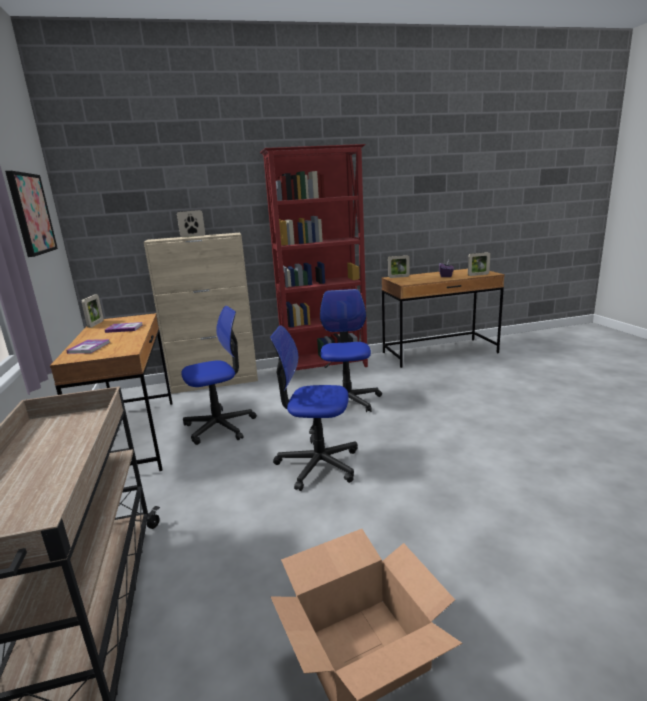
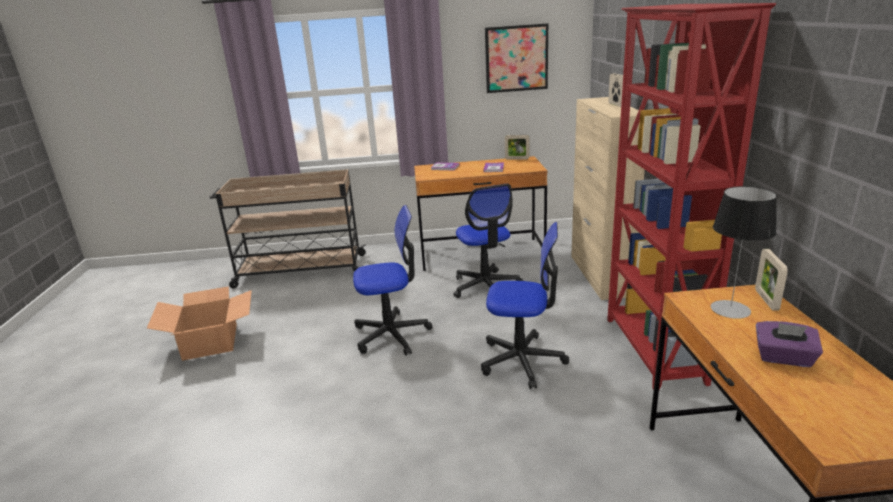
camera: 100 degrees right, 5 degrees up
(317, 464) = (391, 334): office chair -> office chair turned 60 degrees clockwise
(411, 279) = (730, 309): none -> table lamp
(478, 275) = (801, 410): picture frame -> none

